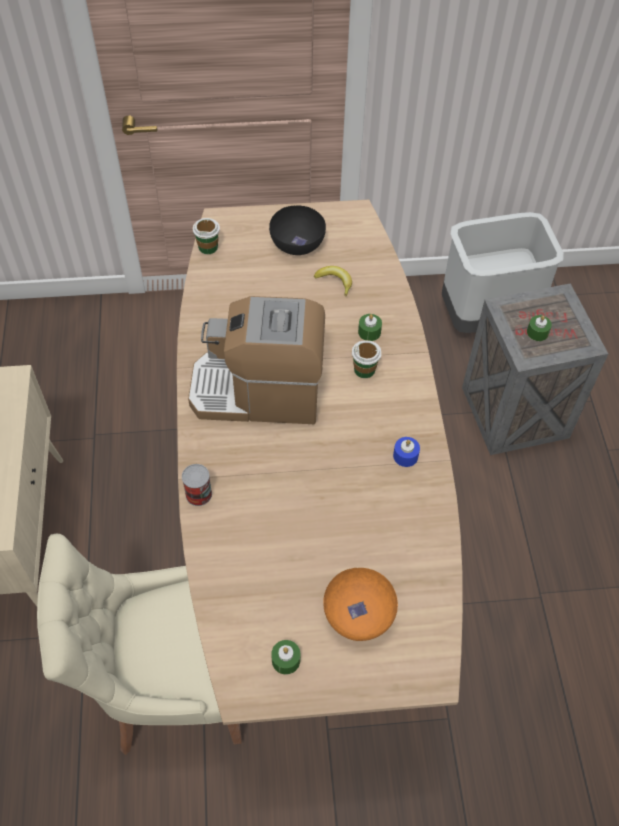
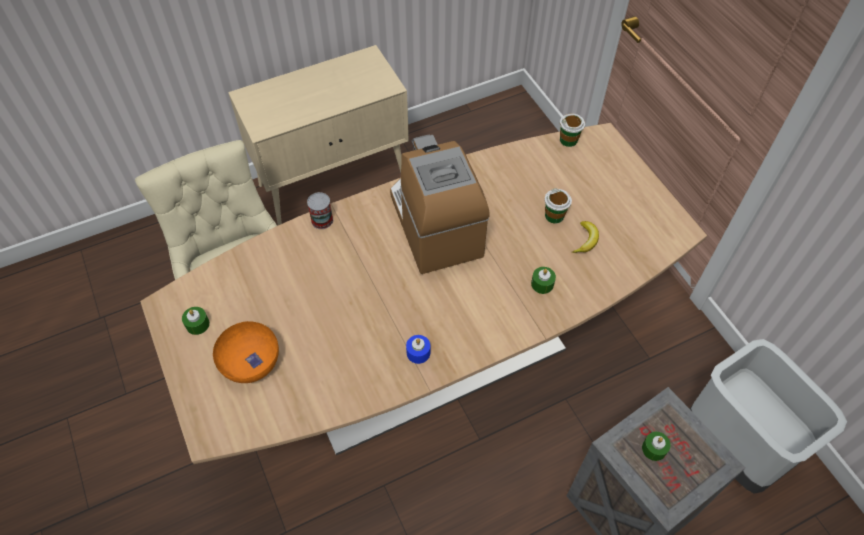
camera: 70 degrees right, 0 degrees up
(296, 243) = (613, 197): black bowl -> none
(364, 369) = (497, 293): cup -> cup (554, 216)

